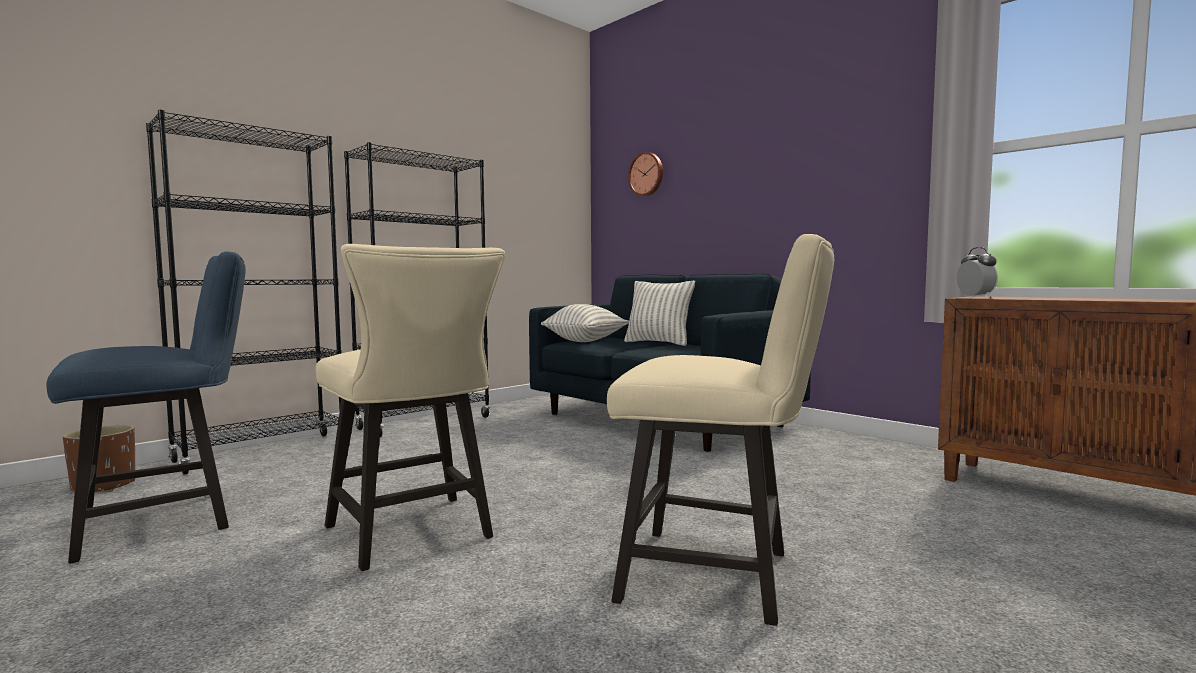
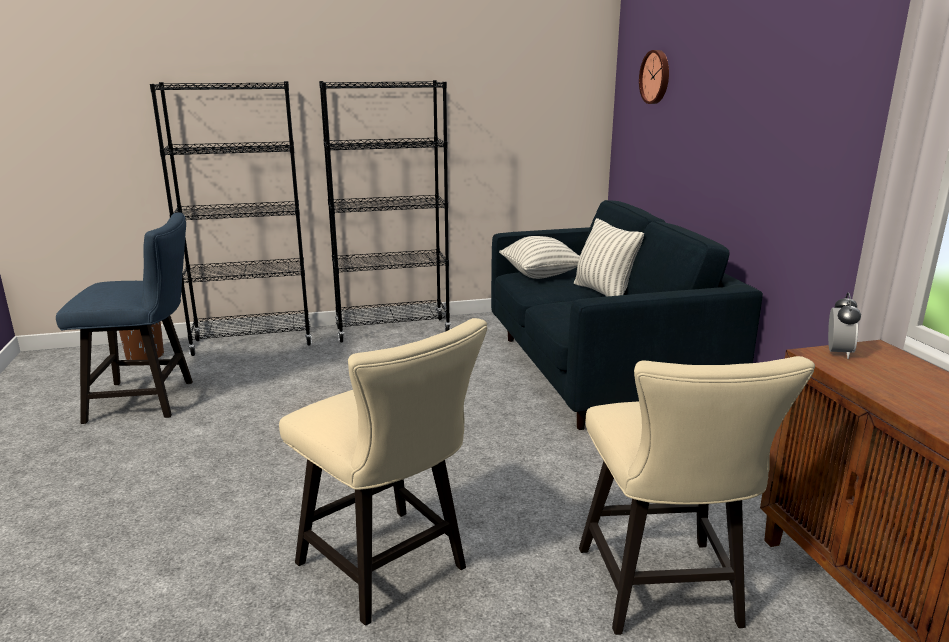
camera: 30 degrees right, 15 degrees up
(414, 535) = (255, 459): beige chair -> beige chair (663, 594)

